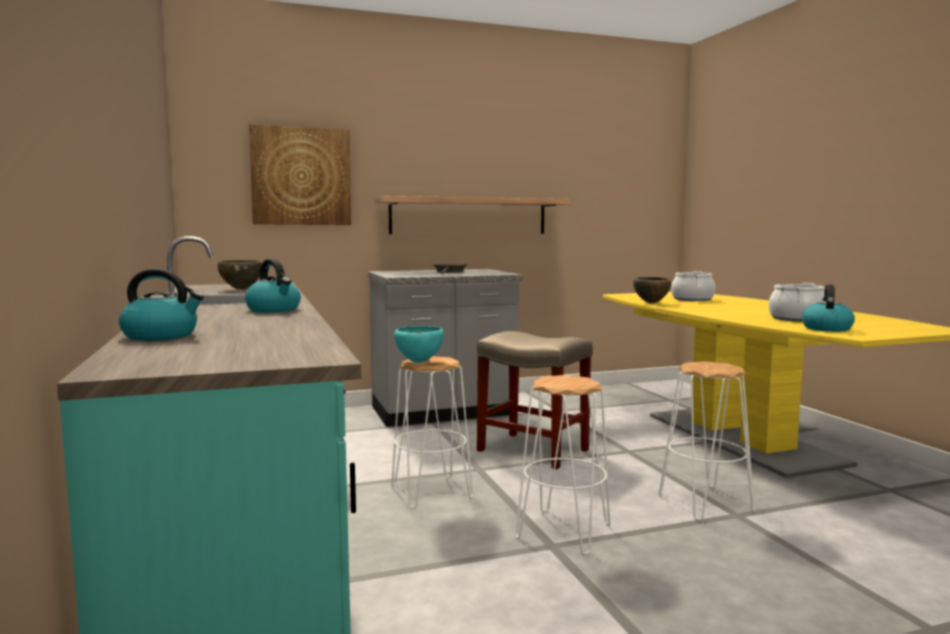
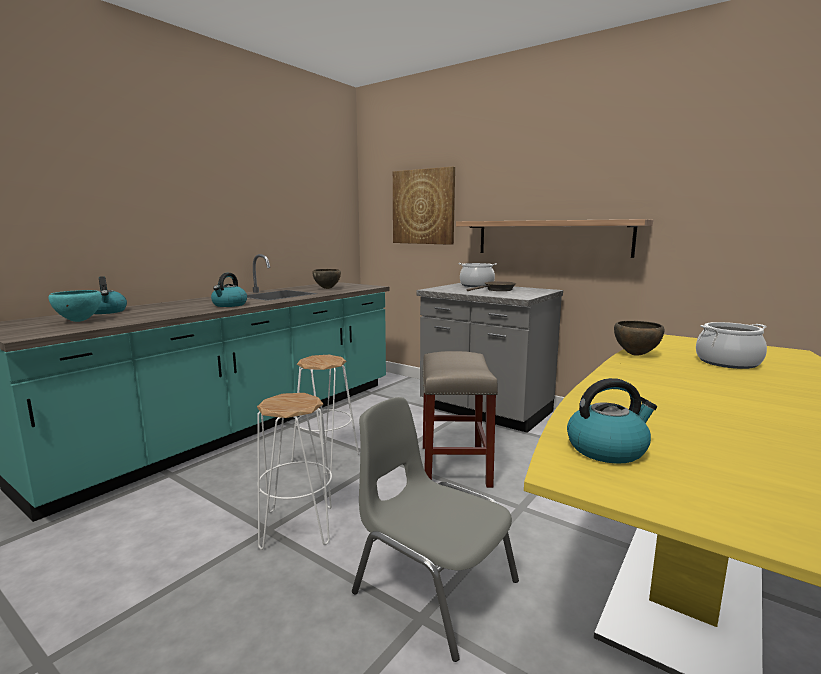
camera: 55 degrees right, 5 degrees up
(419, 362) = (312, 358): turquoise bowl -> turquoise bowl (78, 321)
(704, 502) = (433, 586): white stool -> grey chair
(797, 319) = (674, 425): cooking pot -> cooking pot (476, 285)

